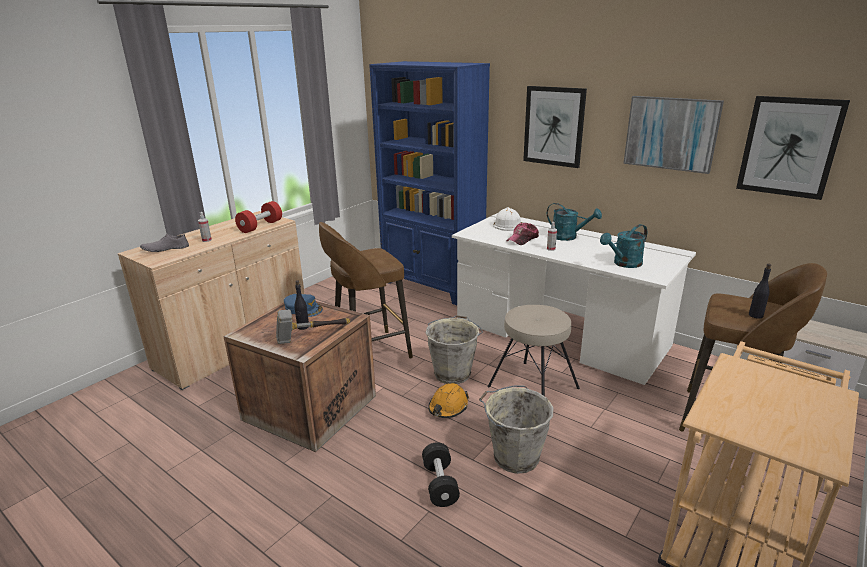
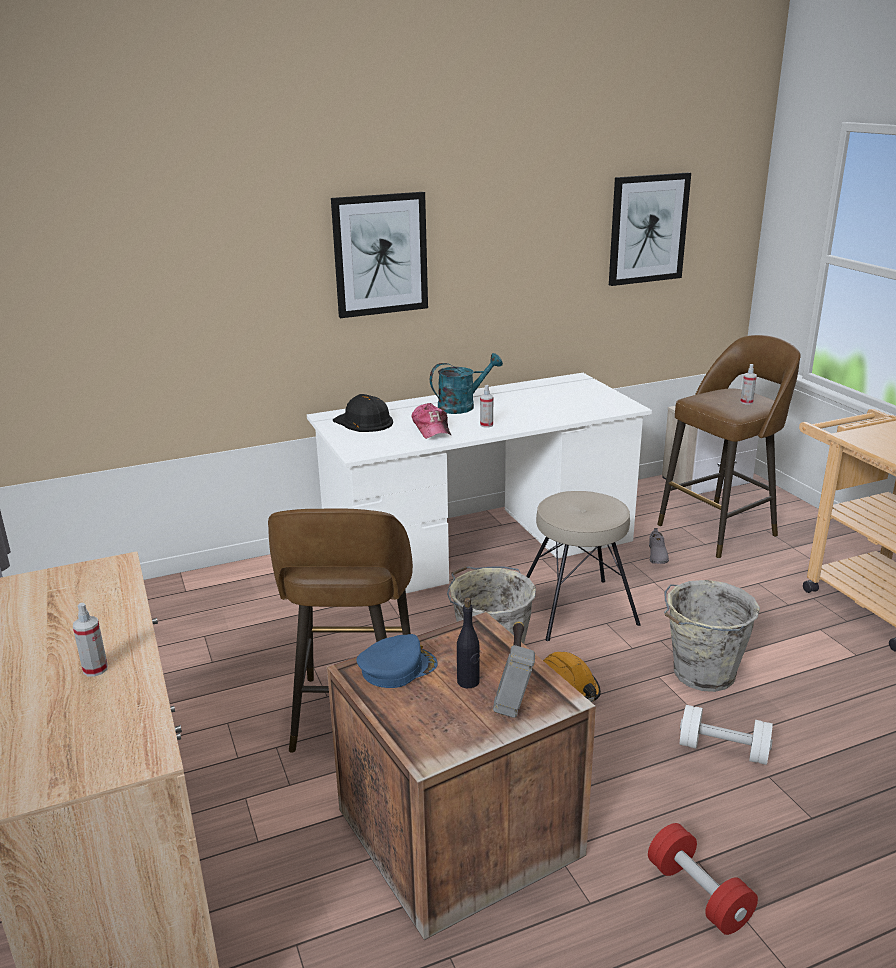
camera: 60 degrees left, 0 degrees up
(165, 249) = (66, 736): grey shoe -> grey shoe (656, 555)
(260, 226) = (111, 592): red dumbbell -> red dumbbell (698, 894)
(433, 286) = (220, 588): blue bookcase -> none
(440, 484) = (723, 750): black dumbbell -> white dumbbell
(507, 224) = (363, 422): white hard hat -> black hard hat
(624, 264) = (577, 408): turquoise watering can -> none
(671, 133) = (536, 236): picture -> none
(756, 315) = (746, 402): black bottle -> spray bottle

